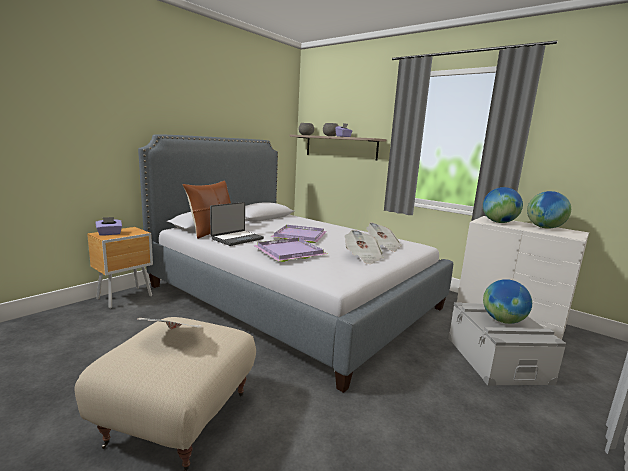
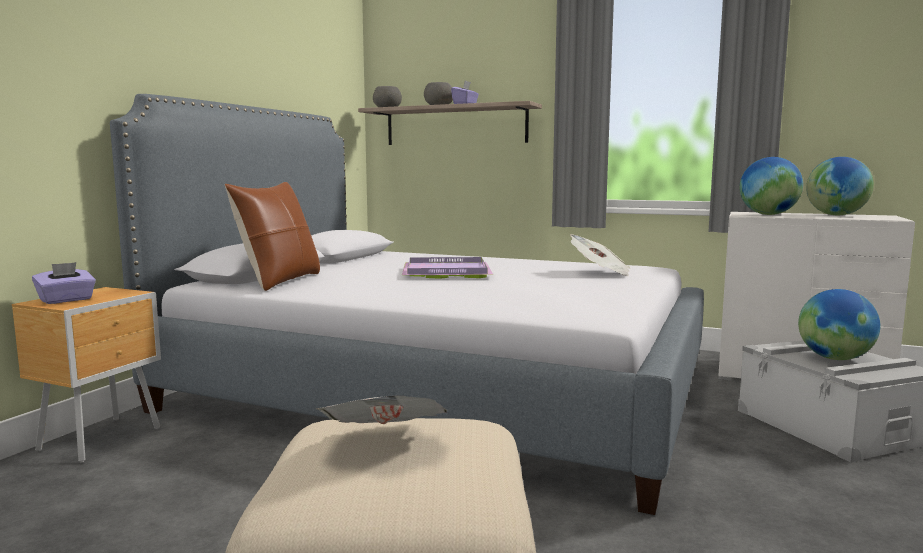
camera: 15 degrees left, 5 degrees down
(237, 239) = (341, 284): laptop -> none
(289, 252) = (467, 290): purple tray -> none
(363, 257) = (592, 286): newspaper -> none

